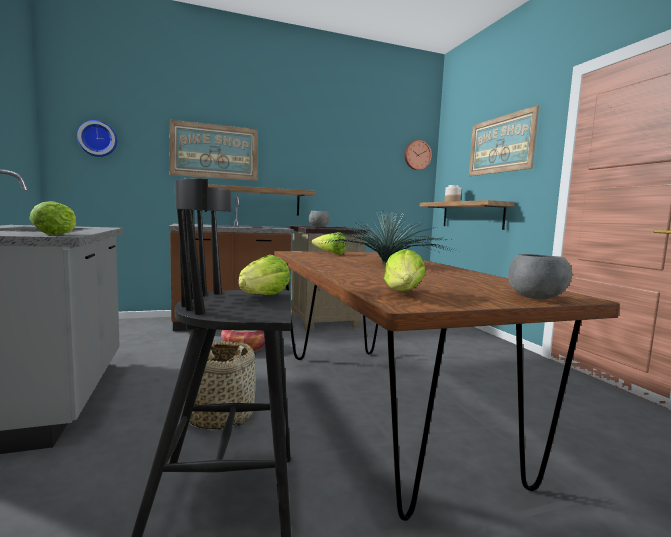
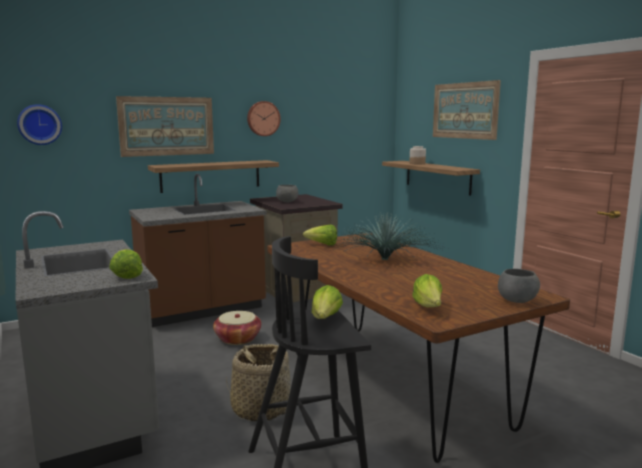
camera: 10 degrees left, 5 degrees up
(417, 155) = (376, 109): wall clock -> wall clock (263, 118)

